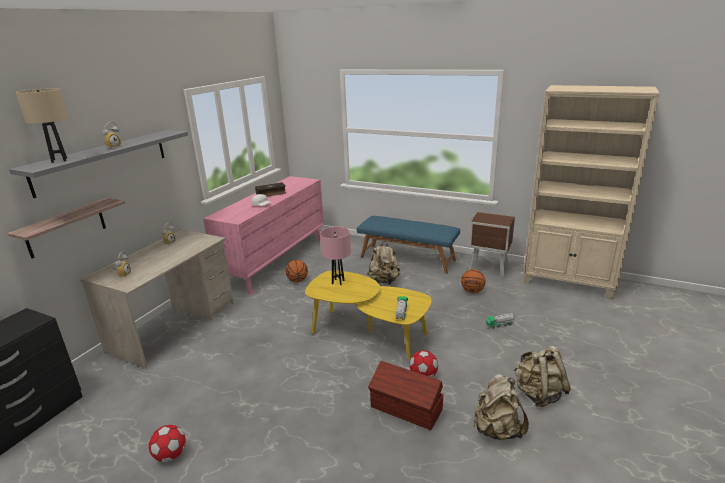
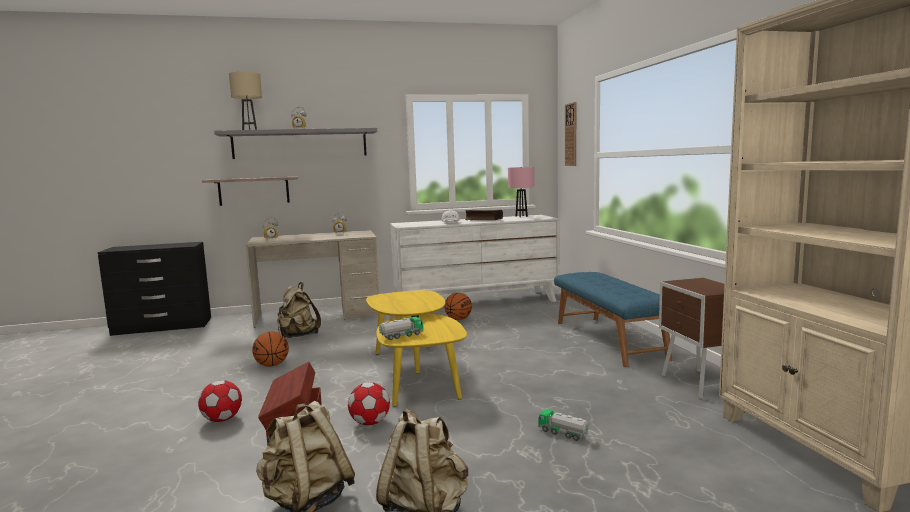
camera: 50 degrees right, 15 degrees down
(170, 455) = (154, 370): football -> football (222, 419)
(275, 261) = (476, 302): pink dresser -> white dresser
(306, 110) = (571, 134): none -> wall clock
(338, 282) = (411, 297): pink table lamp -> pink table lamp (521, 216)
(384, 281) = (533, 346): beige backpack -> beige backpack (298, 336)
(472, 291) = (614, 392): basketball -> basketball (272, 365)

